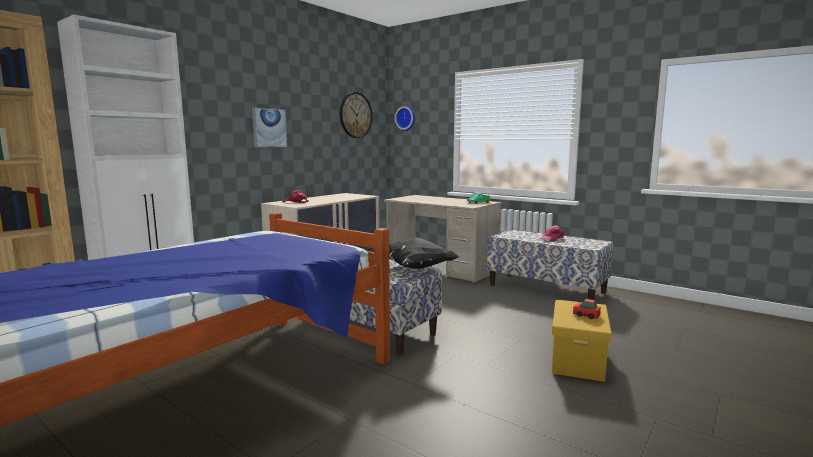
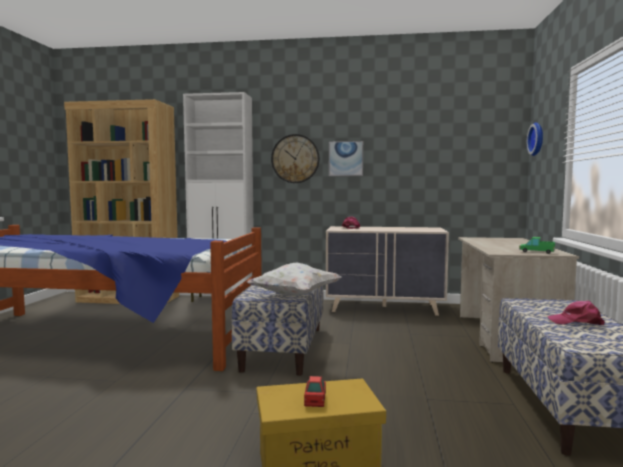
camera: 60 degrees right, 5 degrees down
(355, 115) = (464, 141): wall clock -> wall clock (295, 158)
(415, 268) = (295, 295): black pillow -> white pillow

